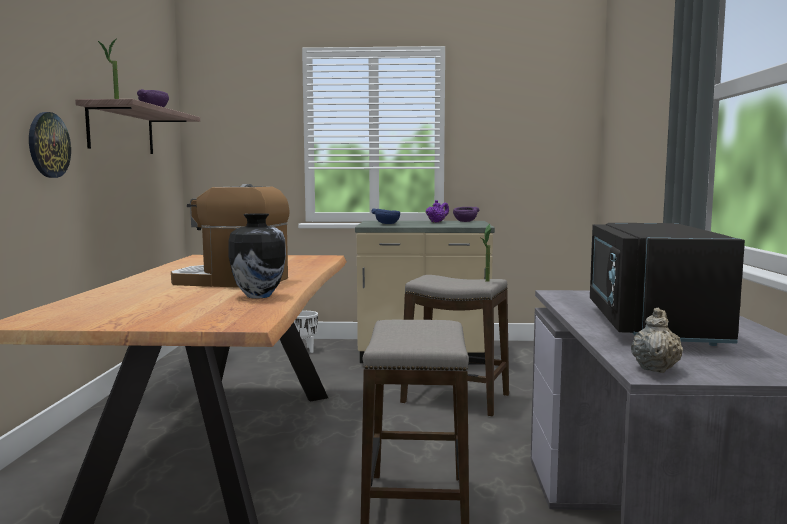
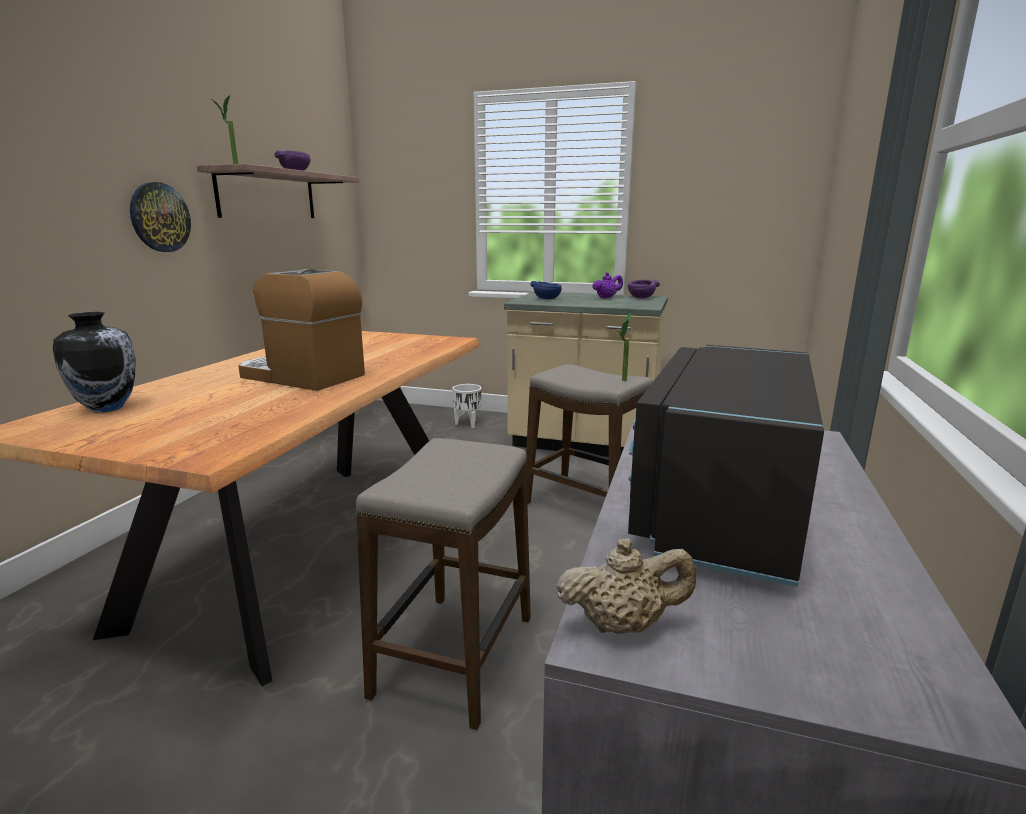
camera: 15 degrees right, 10 degrees up
(258, 296) = (293, 404): vase -> vase (107, 408)
(655, 368) = (623, 625): beige teapot -> beige teapot turned 45 degrees clockwise

